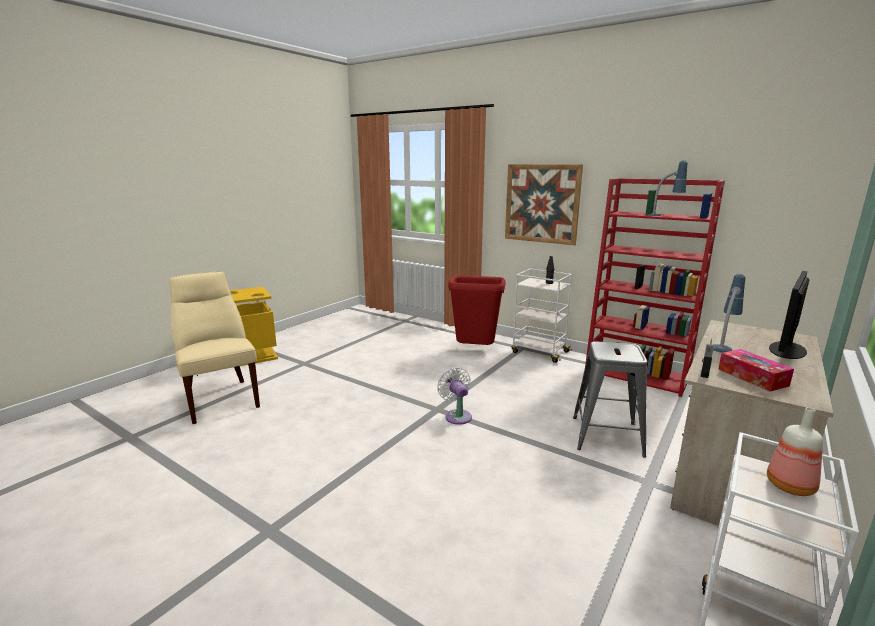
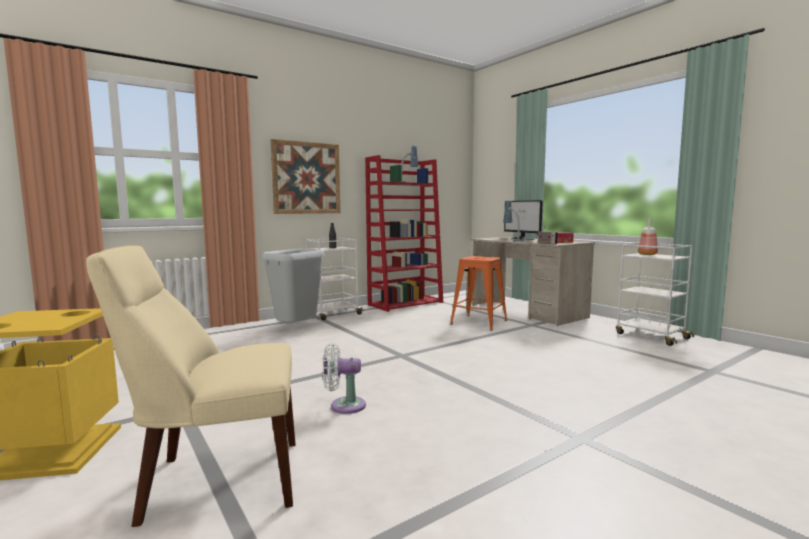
camera: 70 degrees left, 10 degrees down
(457, 415) = (419, 351): white fan -> white fan (344, 406)
(475, 350) = (296, 329): red trash can -> grey trash can
(607, 436) = (479, 322): grey stool -> orange stool

